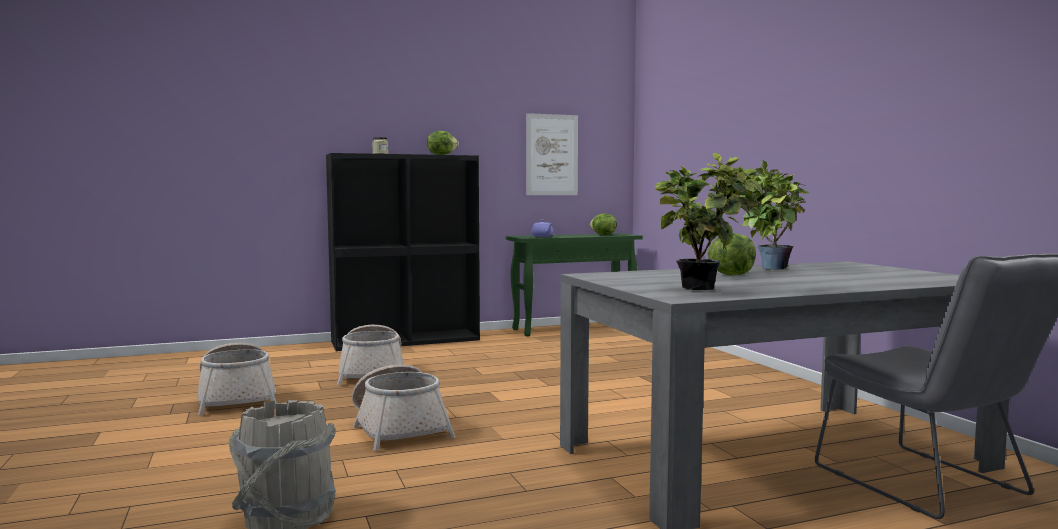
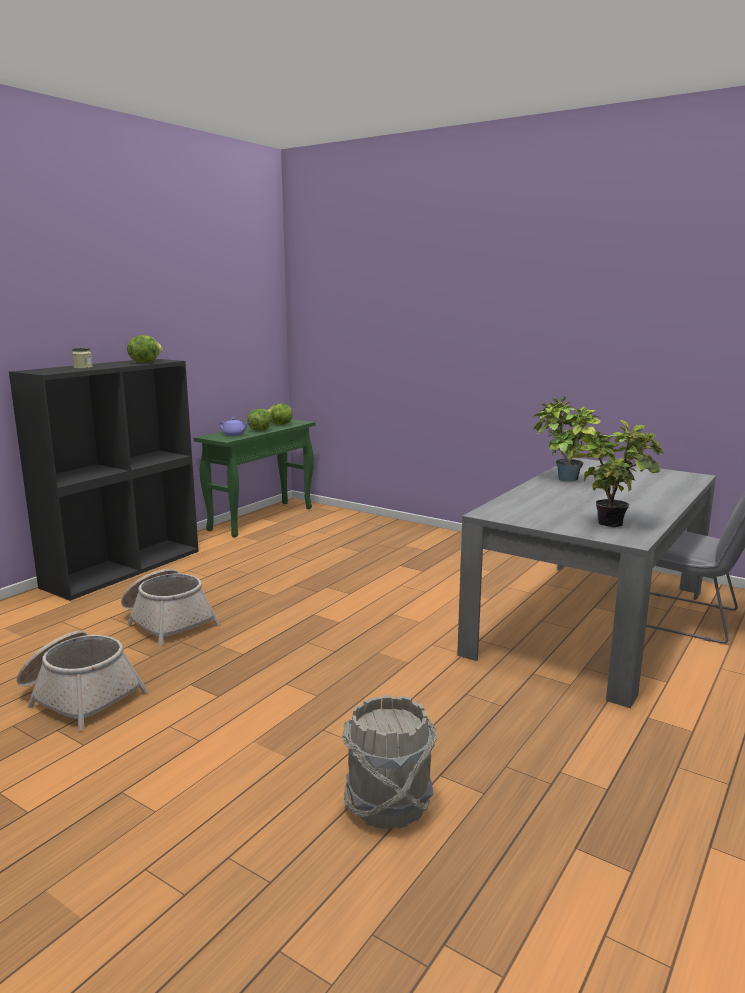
camera: 35 degrees left, 10 degrees up
(399, 428) = (310, 679): basket -> none
(552, 155) = (225, 347): picture -> none
(731, 275) = (569, 495): lettuce -> lettuce (259, 430)

